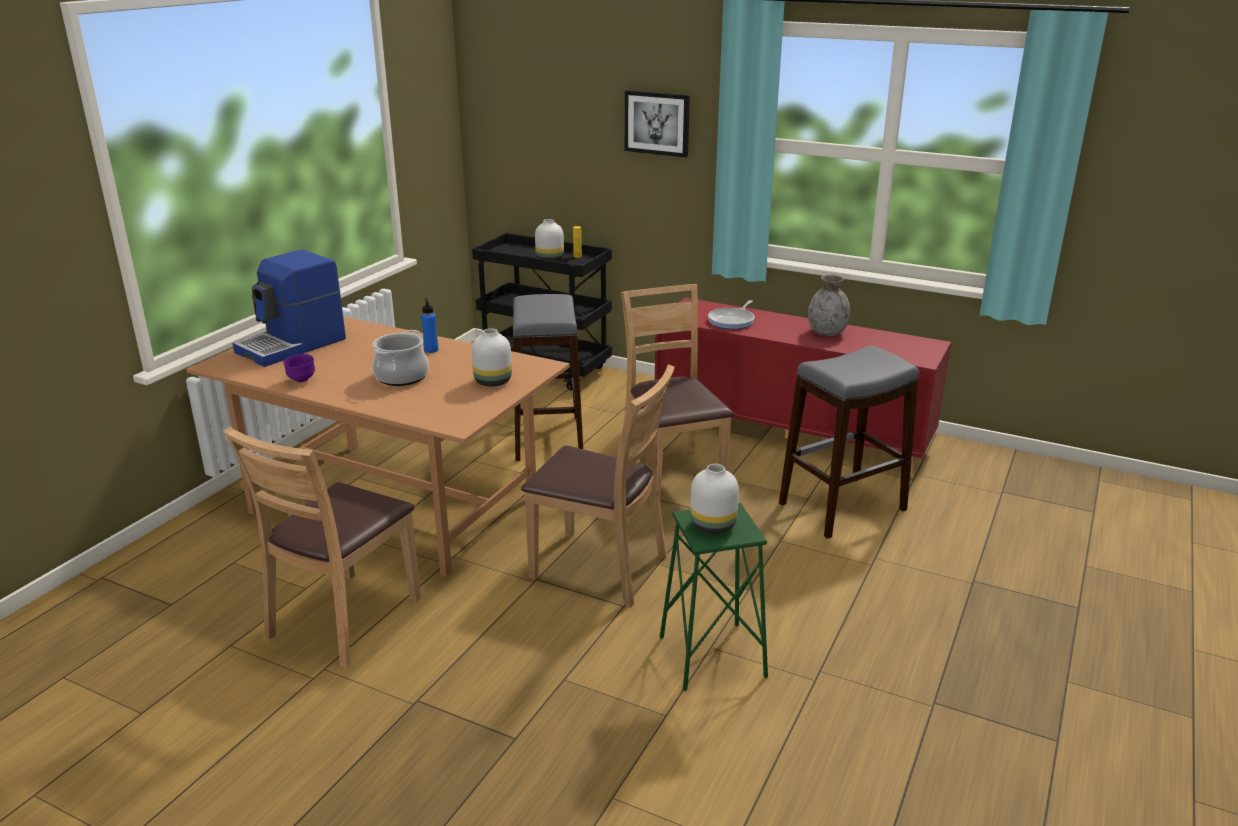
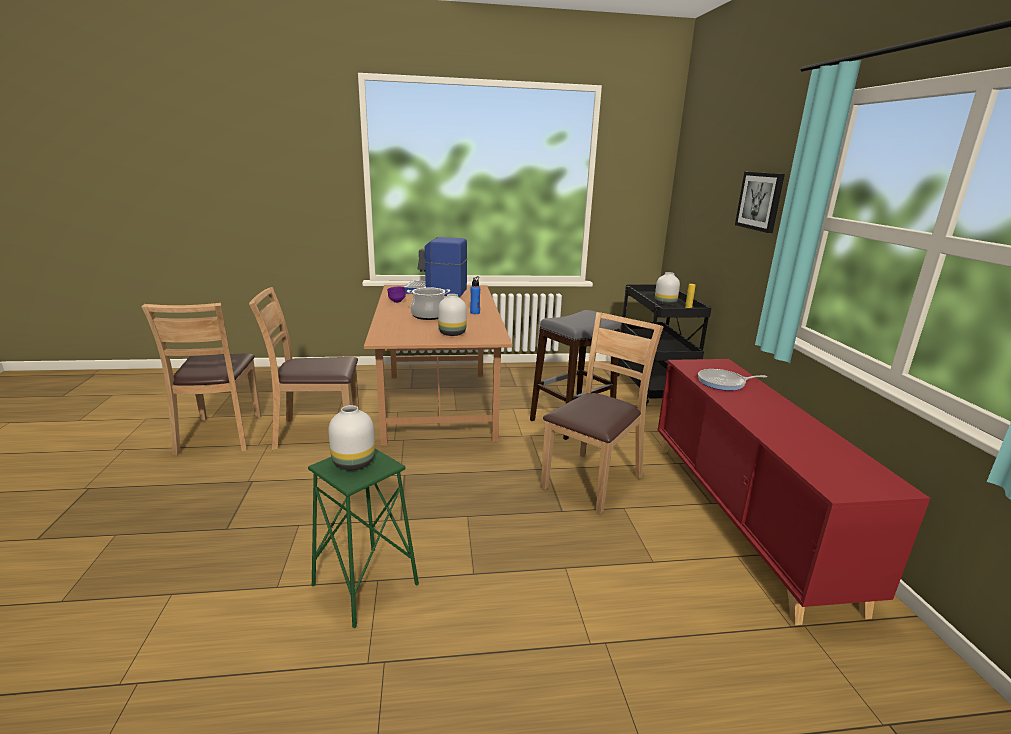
camera: 55 degrees right, 5 degrees down
(600, 568) = (439, 493): brown chair -> brown chair (221, 435)
(827, 333) = (789, 424): grey vase -> none
(842, 507) = (666, 589): grey stool -> none

